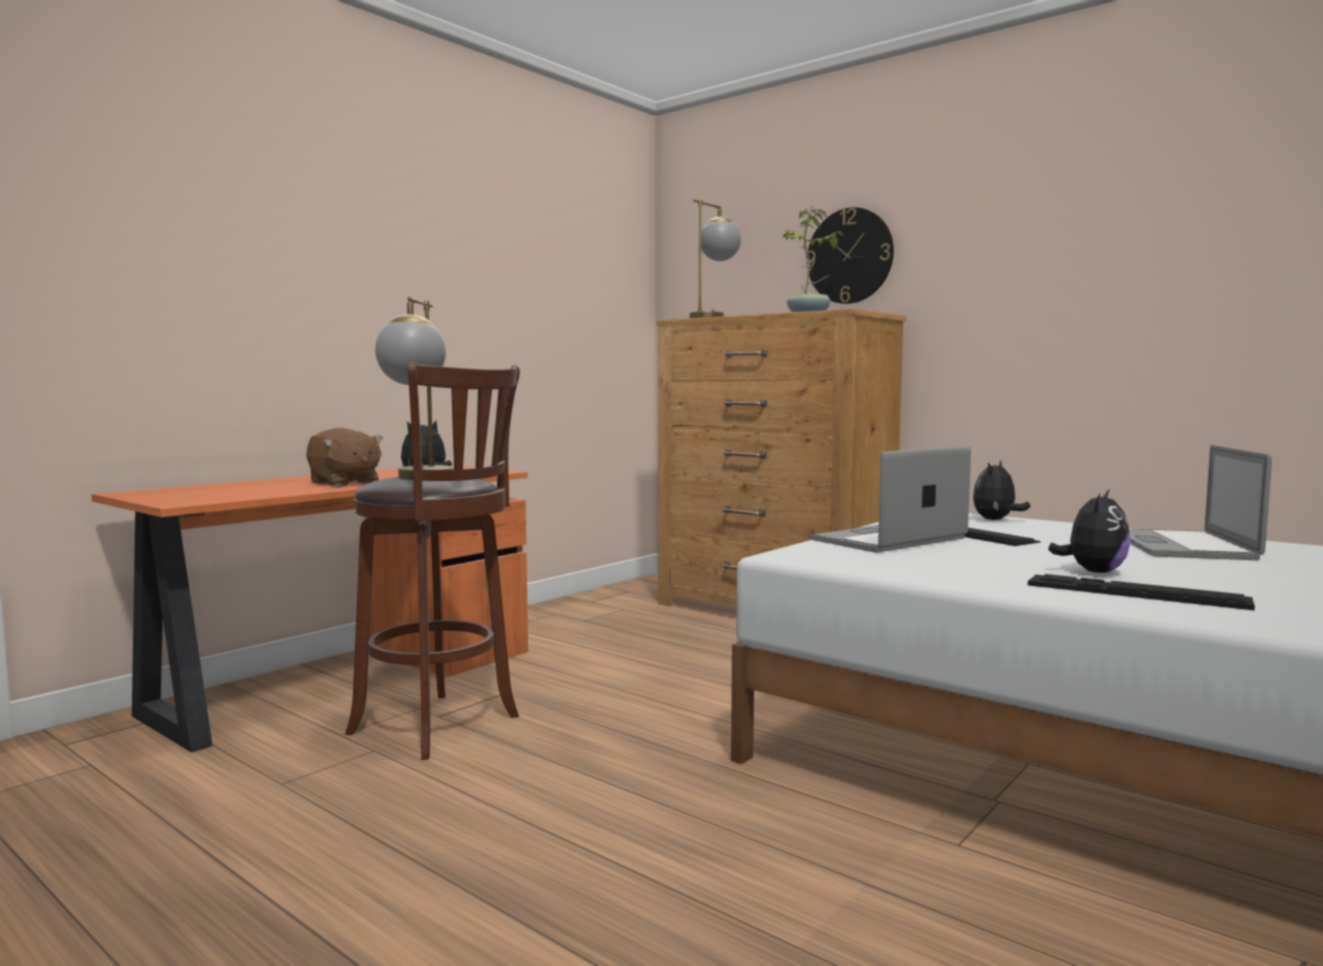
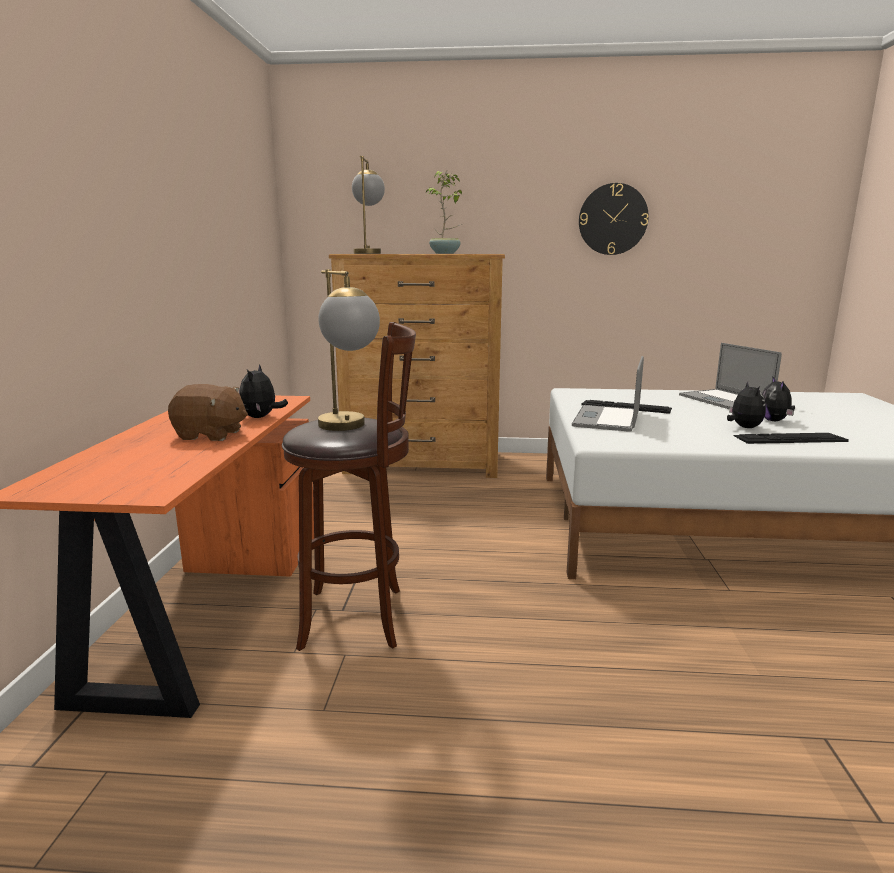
camera: 35 degrees left, 10 degrees up
(850, 256) = (457, 207): wall clock -> wall clock (613, 219)
(996, 520) = (610, 393): plush toy -> plush toy (774, 421)

